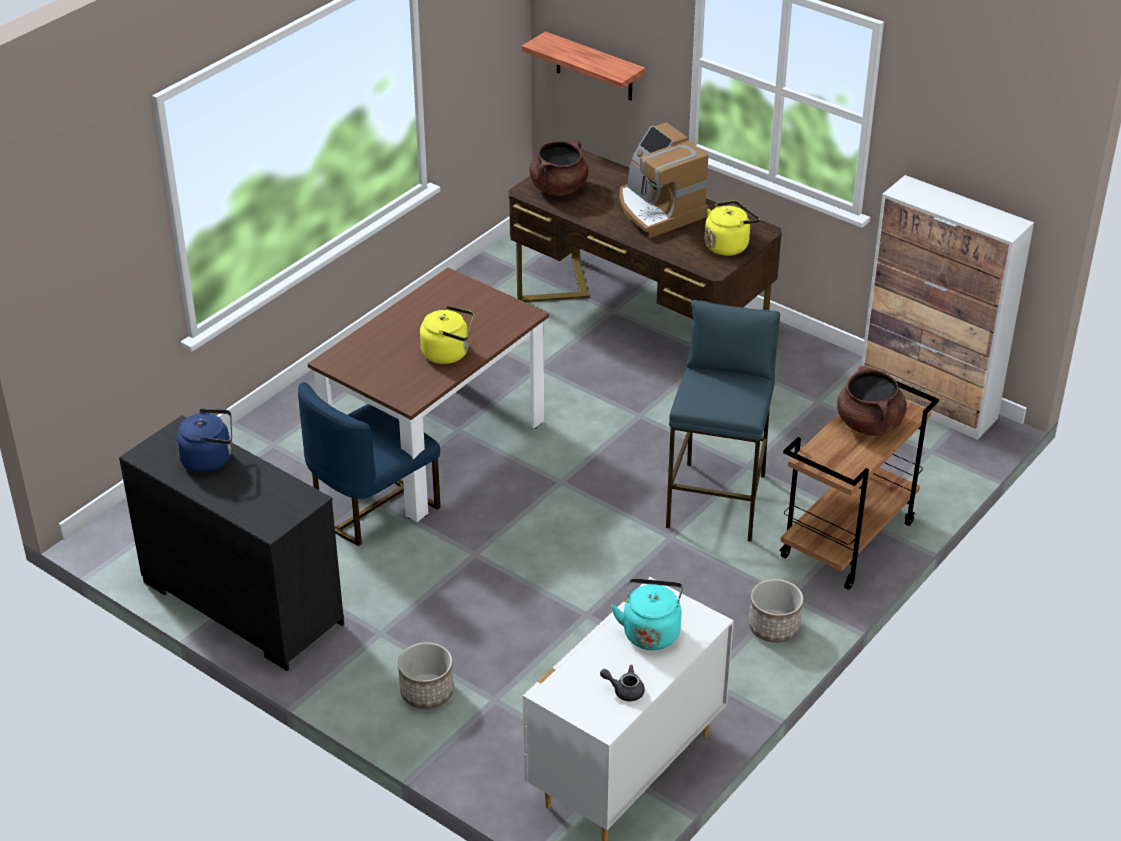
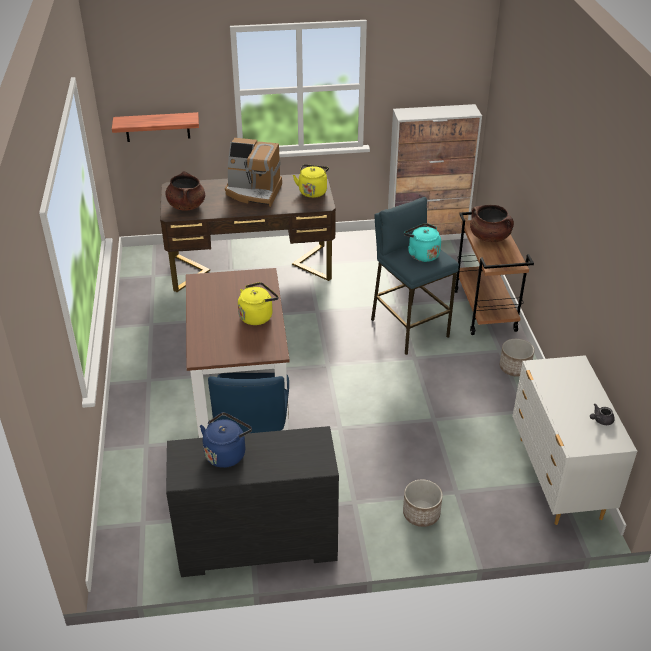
camera: 45 degrees left, 0 degrees up
(651, 631) = (565, 385): turquoise kettle -> turquoise kettle (422, 254)

